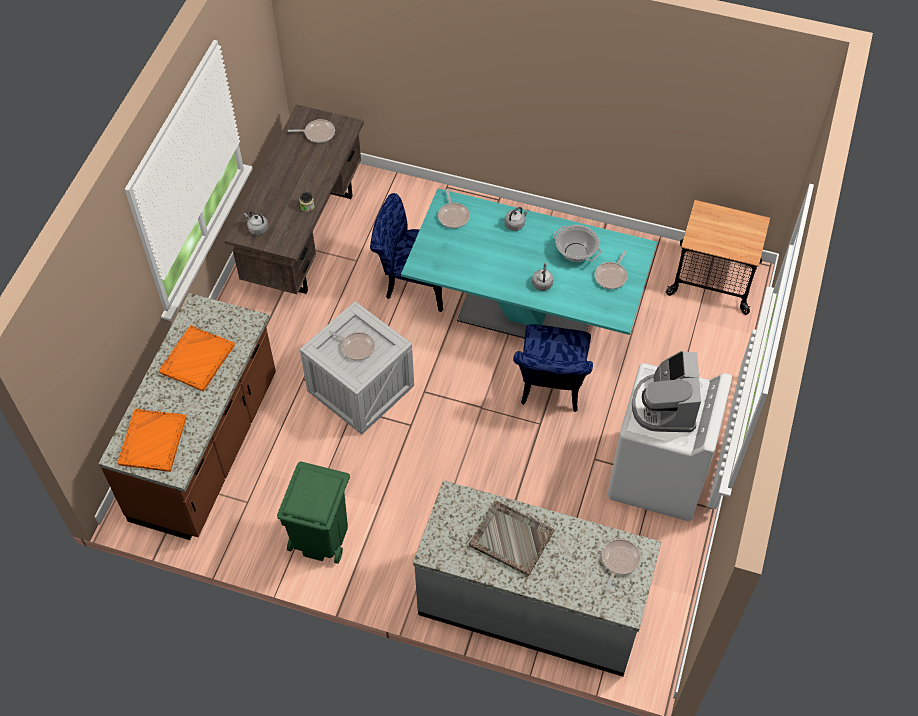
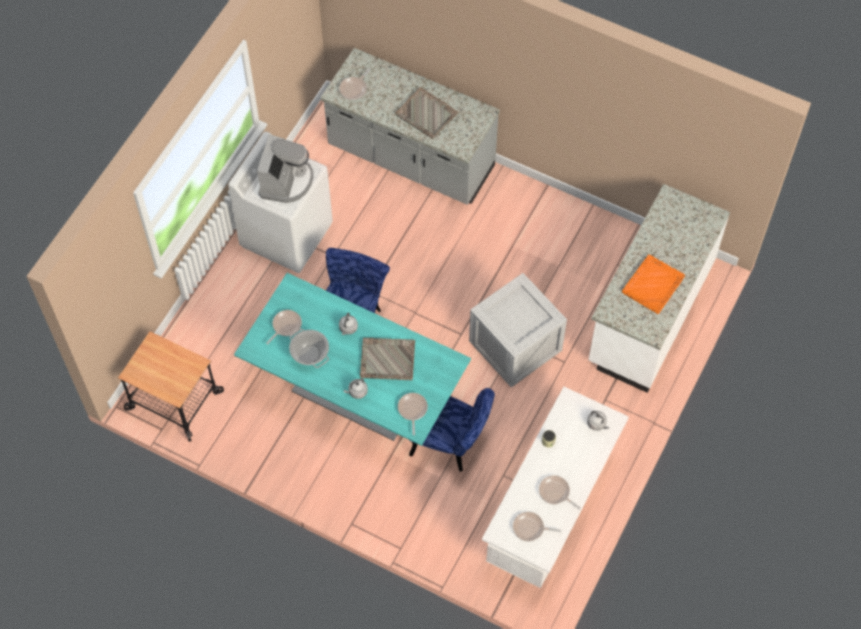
camera: 170 degrees left, 5 degrees up
(152, 441) = (688, 222): orange tray -> none
(207, 448) = (649, 313): brown counter -> white counter
(305, 236) = (551, 511): brown desk -> white desk
(320, 537) = (561, 229): green trash can -> none
(356, 347) = (518, 316): frying pan -> frying pan (555, 493)
(491, 259) = (387, 359): none -> grey tray

